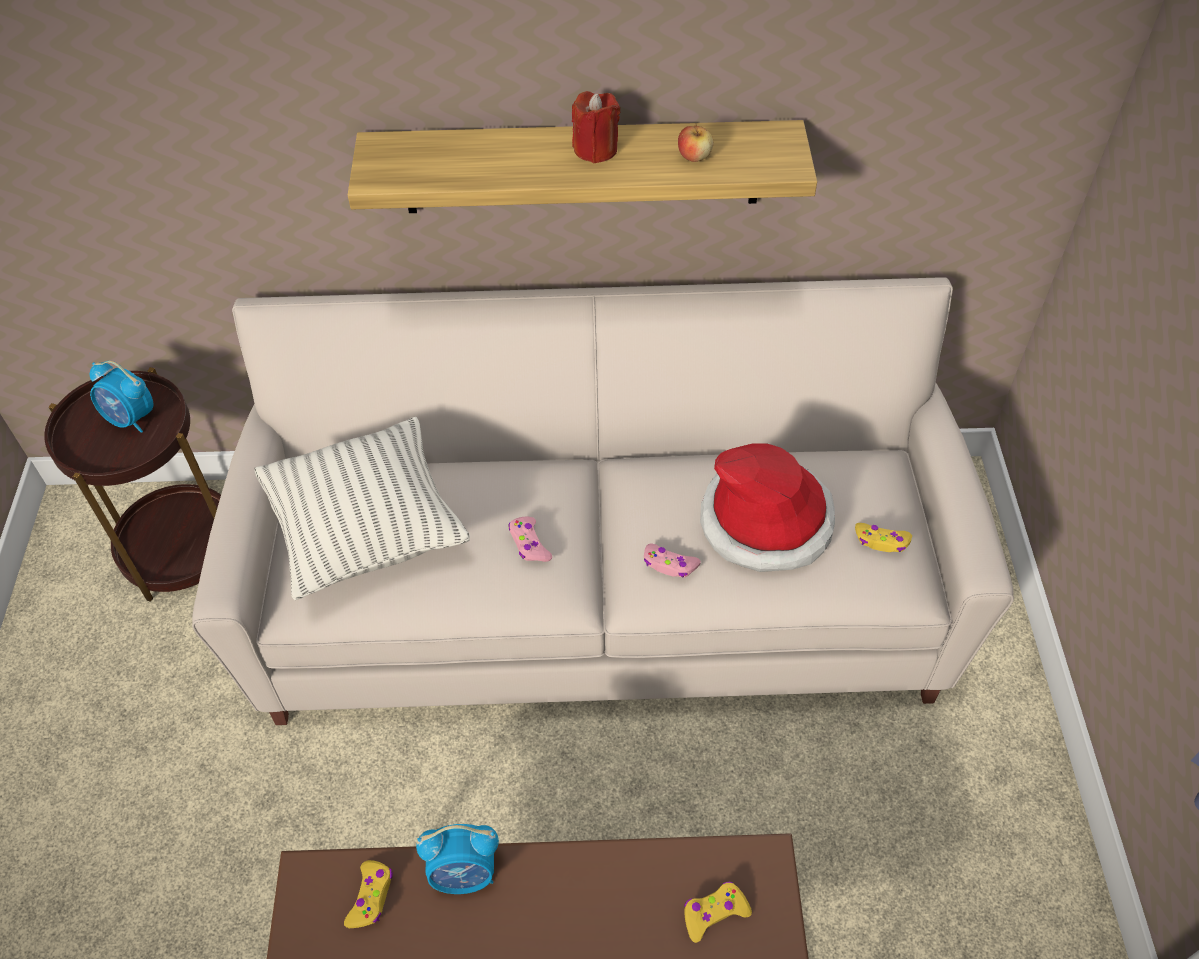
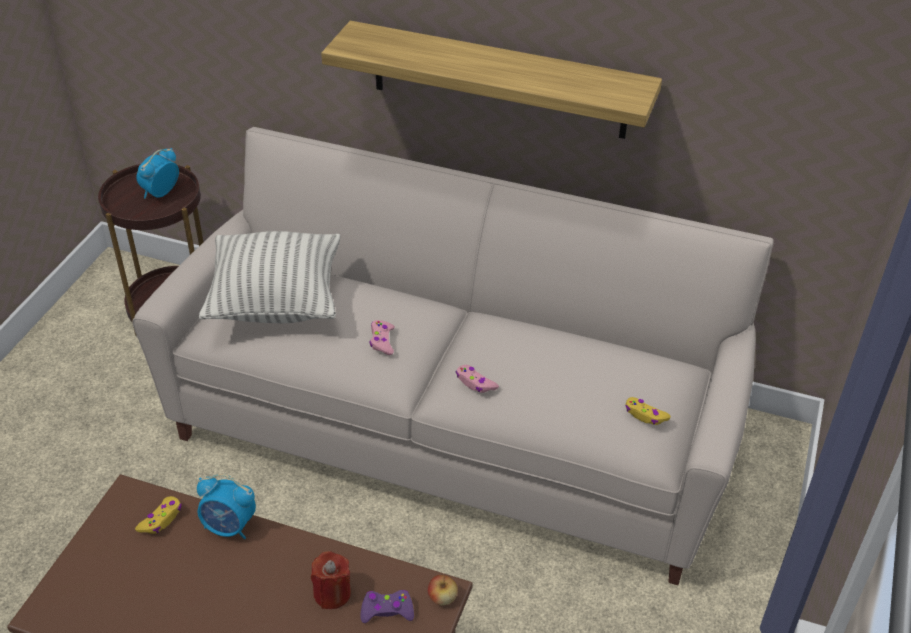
camera: 20 degrees right, 10 degrees down
(131, 418) = (160, 193): alarm clock -> alarm clock turned 75 degrees clockwise
(595, 149) = (501, 63): red candle -> red candle (332, 593)
(694, 156) = (567, 82): apple -> apple (442, 598)
(714, 913) = (387, 610): yellow game controller -> purple game controller
(766, 521) = (563, 376): hat -> none

